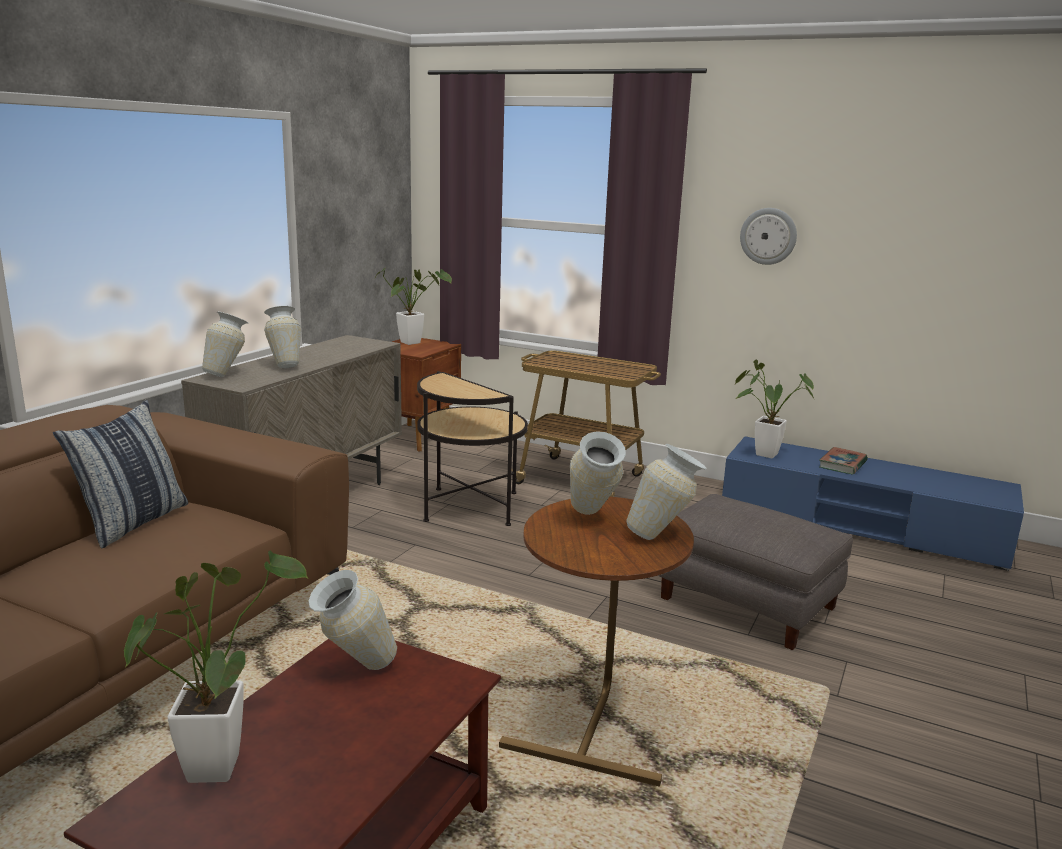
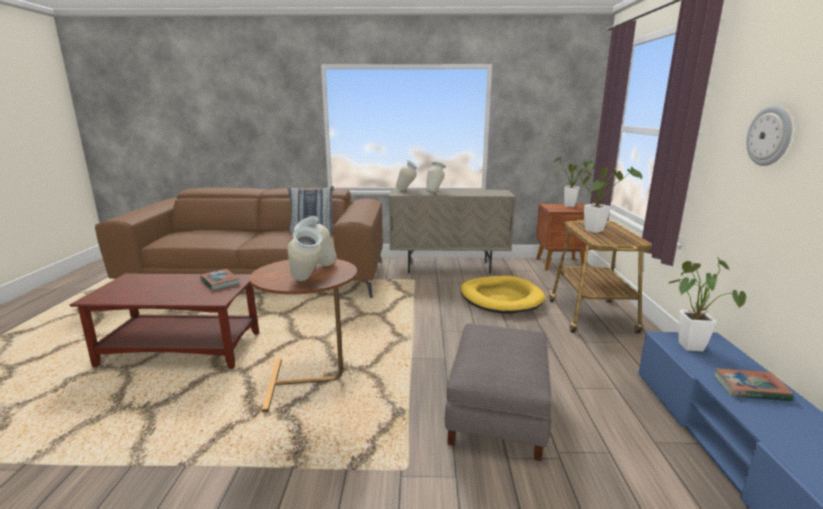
camera: 65 degrees right, 0 degrees up
(218, 760) = (159, 279): potted plant -> potted plant (597, 230)
(353, 671) = (220, 282): vase -> book
(472, 506) = (501, 298): side table -> yellow dog bed

